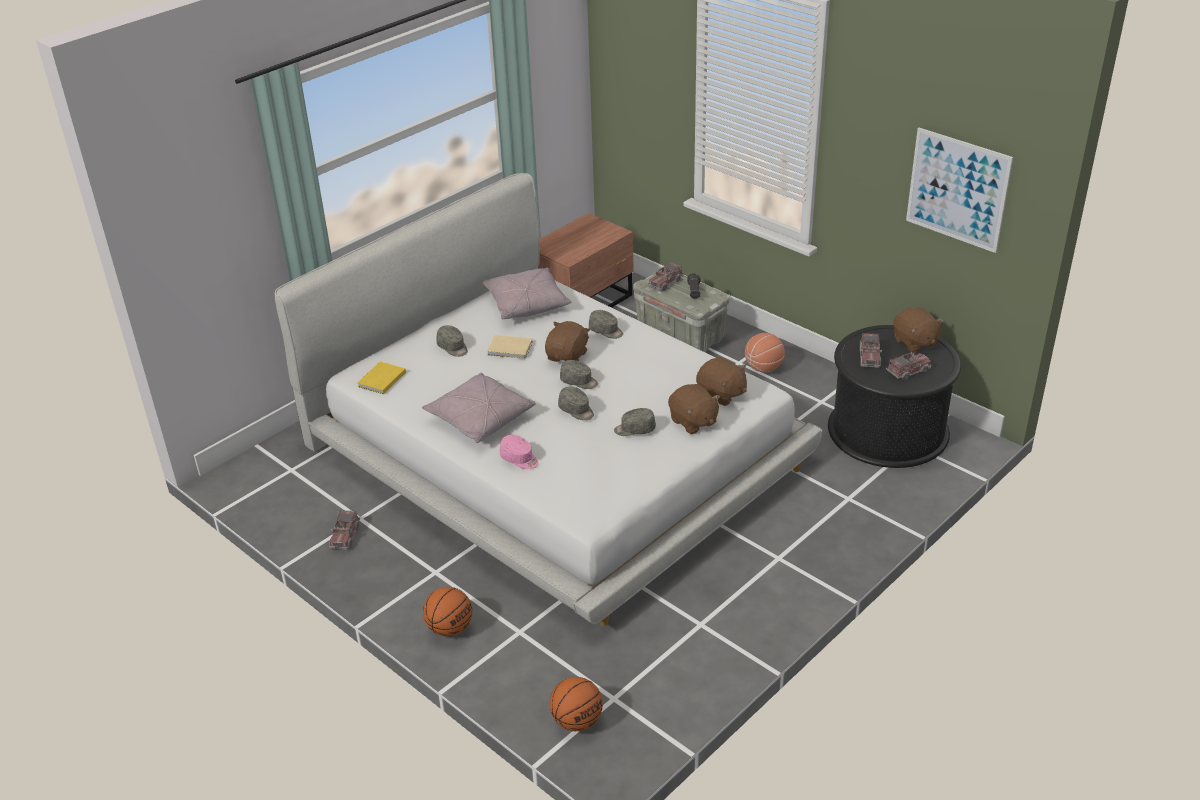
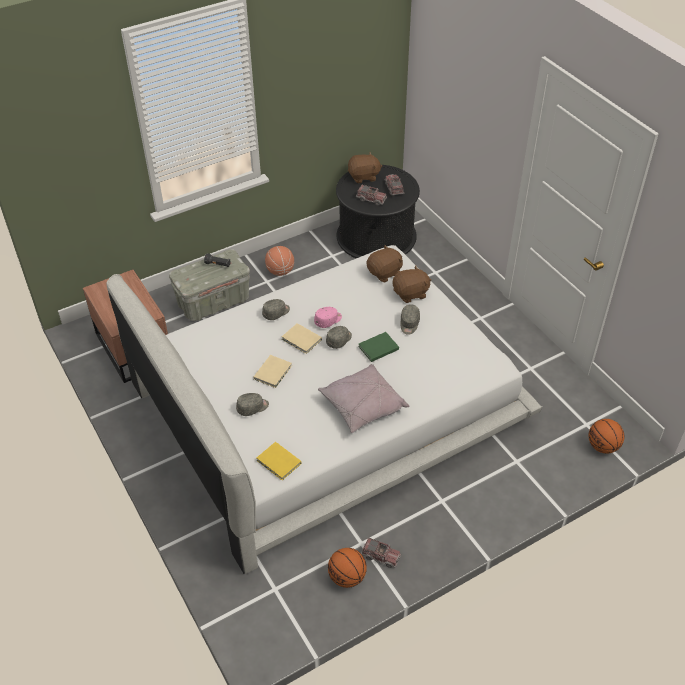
camera: 75 degrees left, 10 degrees up
(449, 628) = (504, 501): basketball -> basketball (347, 577)
(519, 459) = (422, 391): pink cap -> pink cap (328, 320)
(526, 304) = (211, 351): purple pillow -> none
(568, 356) = (302, 340): brown plush toy -> beige book
(576, 410) = (377, 348): grey cap -> green book
(665, 282) = (195, 276): toy truck -> none
(957, 189) = (358, 69): picture -> none

